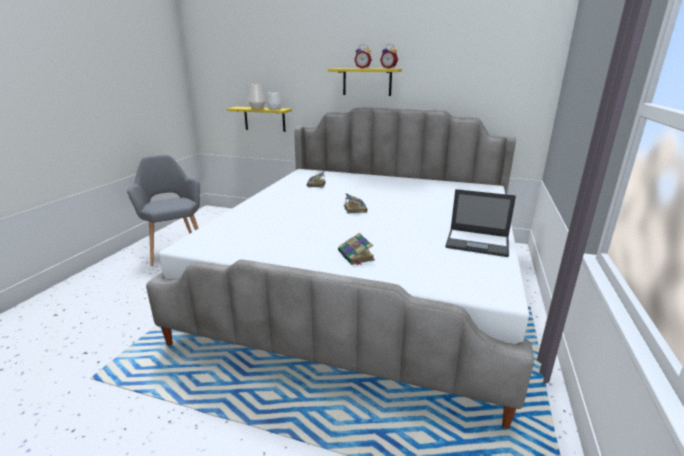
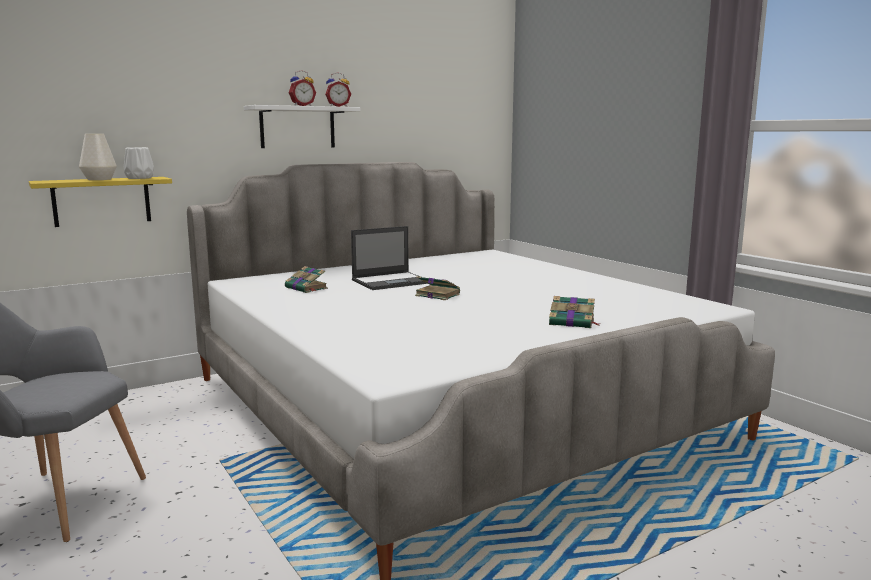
camera: 50 degrees left, 10 degrees down
(367, 82) = (297, 127): yellow shelf -> white shelf
(478, 242) = (611, 287): laptop -> laptop (391, 281)

